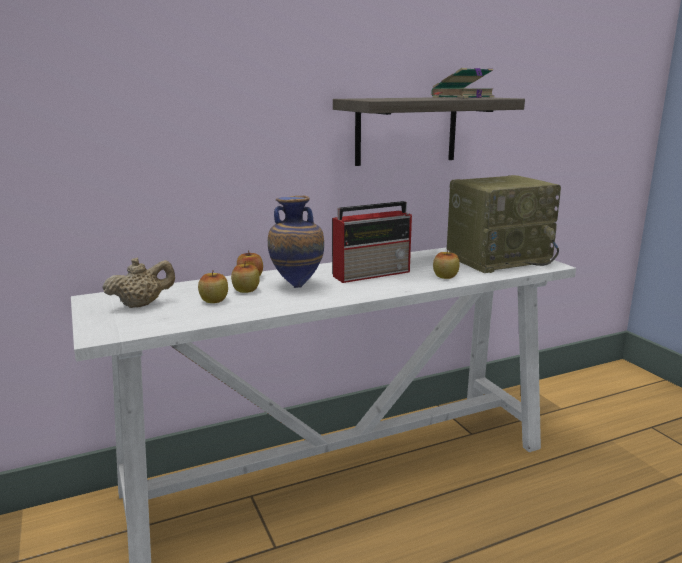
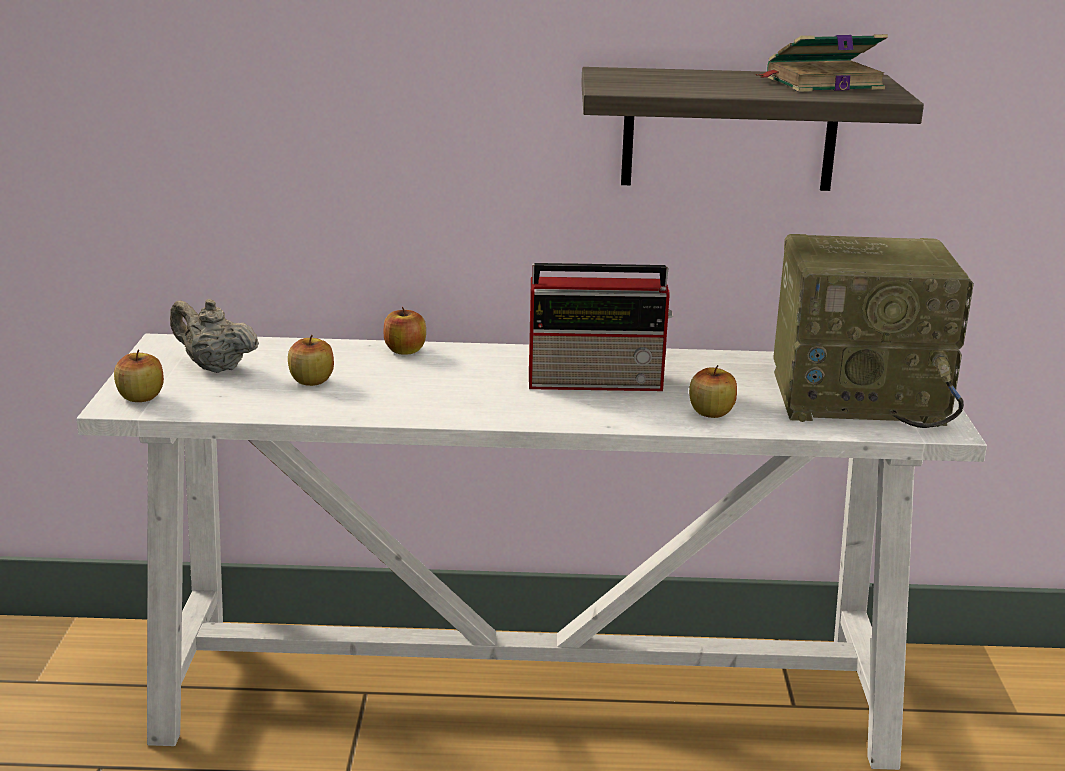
camera: 25 degrees right, 5 degrees up
(142, 304) = (215, 367): beige teapot -> beige teapot turned 150 degrees counterclockwise
(246, 290) = (373, 372): apple -> apple (141, 397)
(297, 285) = (456, 379): vase -> none

